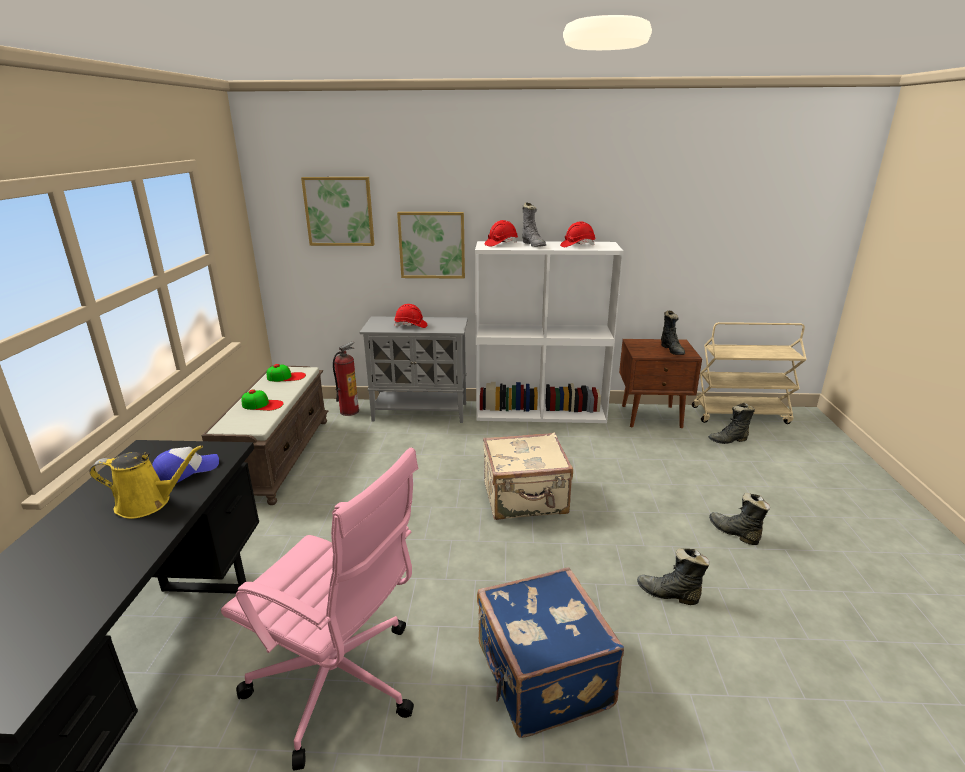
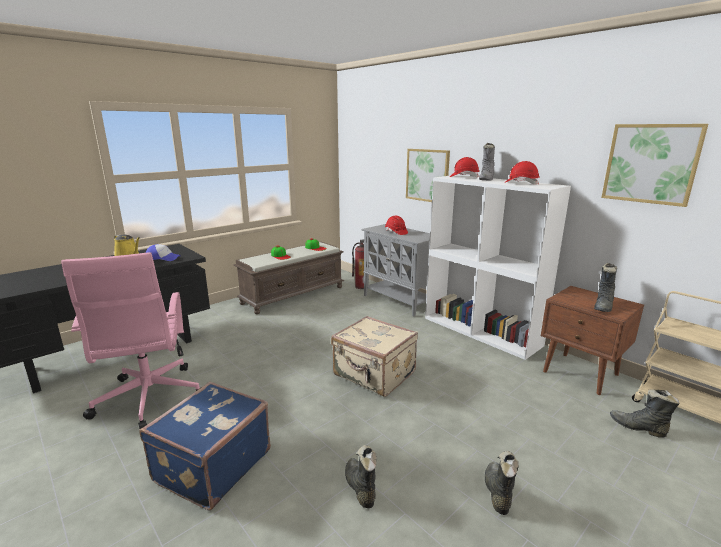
camera: 45 degrees right, 5 degrees down
(339, 211) = (378, 147): picture -> picture (651, 163)

